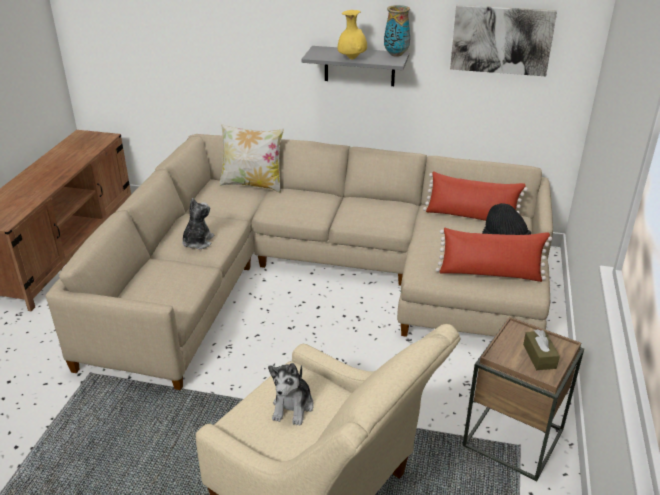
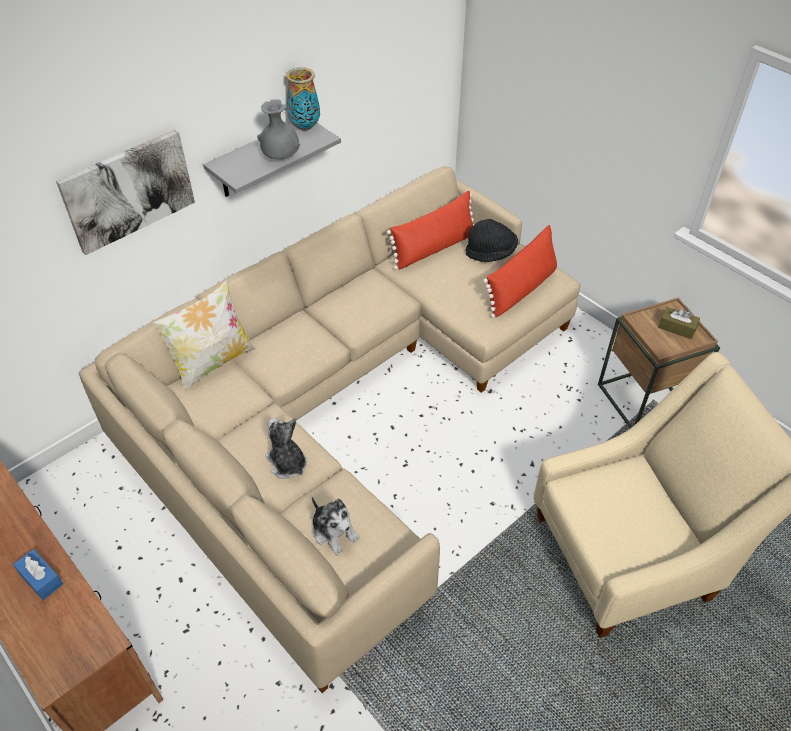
camera: 55 degrees left, 15 degrees up
(34, 190) = (41, 578): none -> blue tissue box
(293, 407) = (615, 509): plush toy -> plush toy (334, 532)
(351, 59) = (281, 158): yellow vase -> grey vase
(501, 40) = (387, 59): picture -> picture (128, 190)

